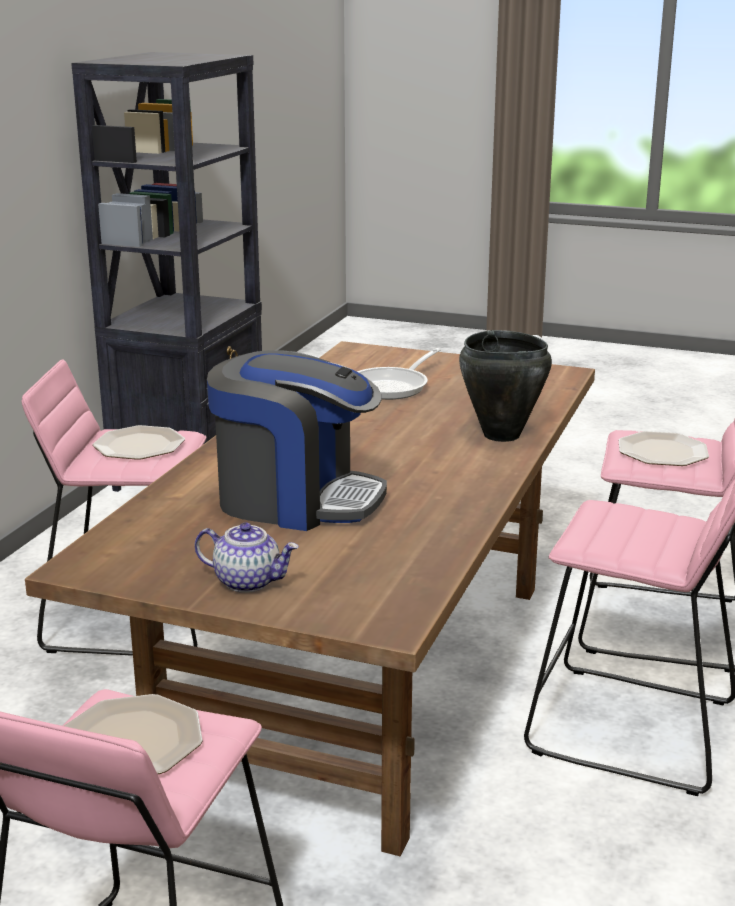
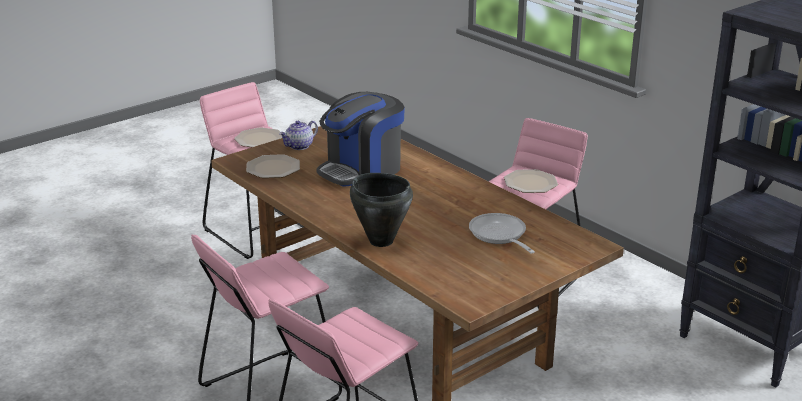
camera: 120 degrees right, 5 degrees up
(663, 451) = (354, 335): plate -> plate (273, 168)

